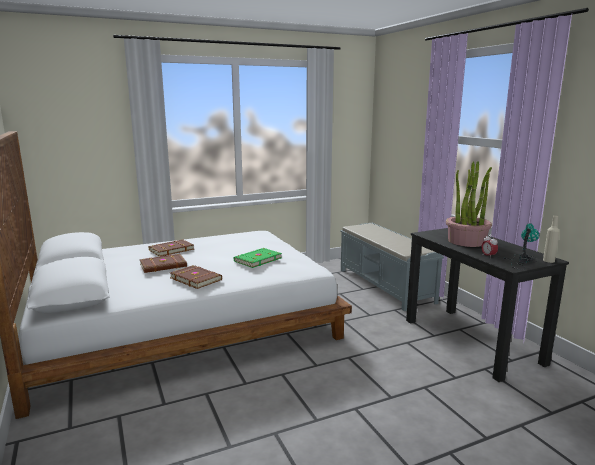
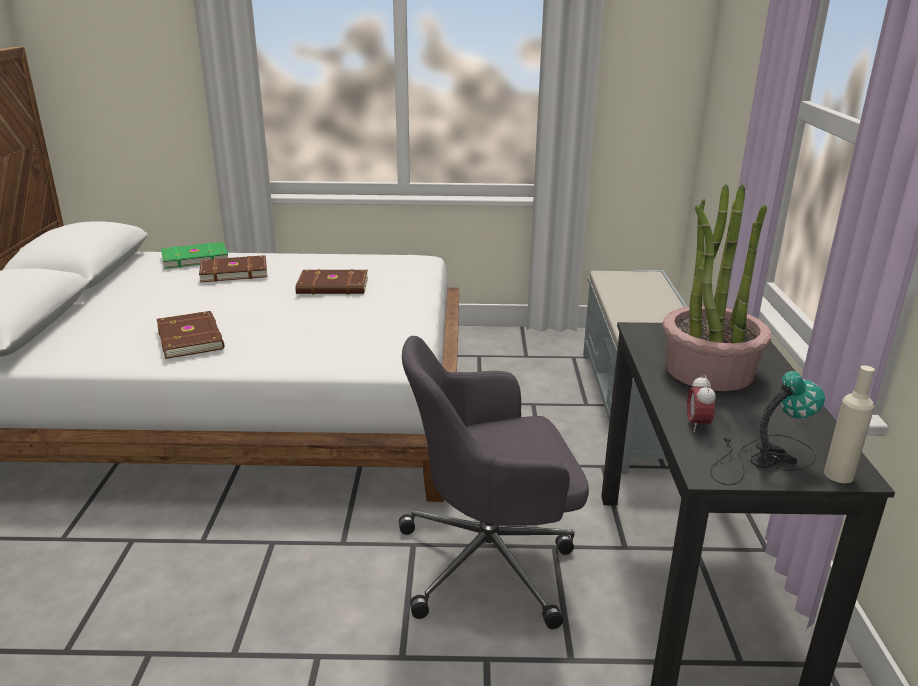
camera: 25 degrees right, 10 degrees up
(163, 266) = (181, 302): brown book -> brown book (333, 286)
(257, 259) = (327, 319): green book -> green book (194, 258)
(388, 354) = (491, 562): none -> grey office chair

